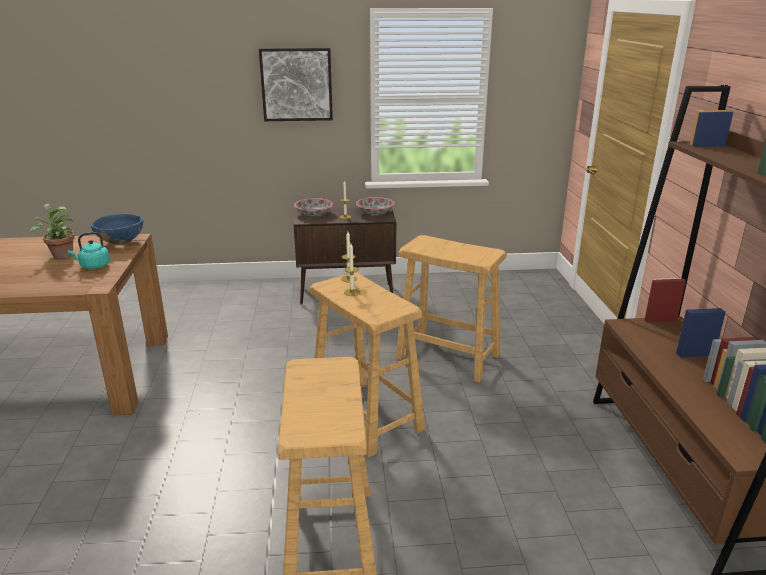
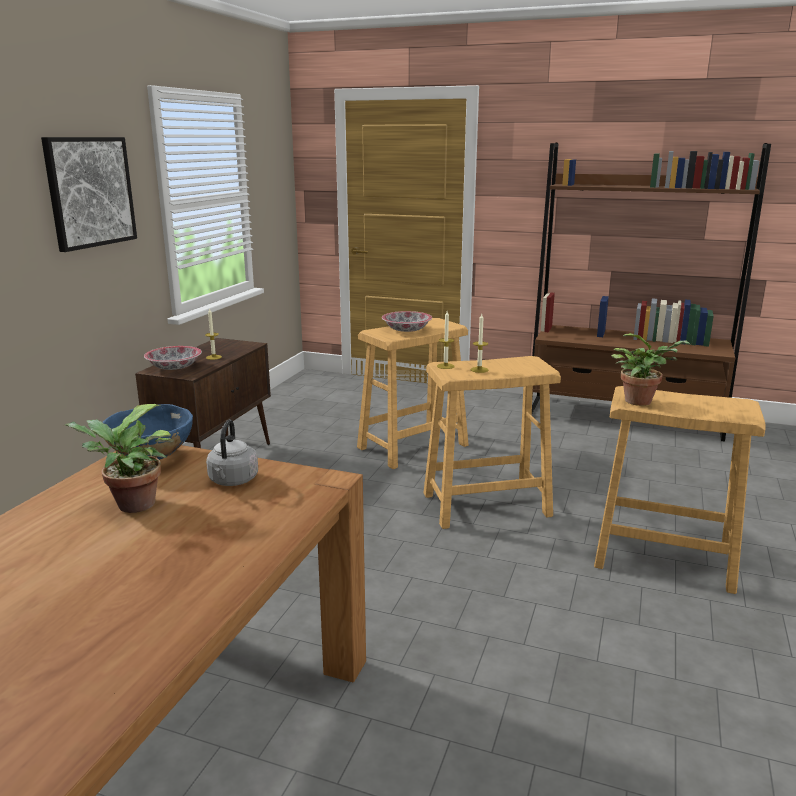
camera: 65 degrees left, 5 degrees down
(93, 266) = (232, 481): turquoise kettle -> grey kettle
(311, 372) = (641, 401): none -> potted plant
(375, 213) = (225, 345): bowl -> bowl (407, 330)

